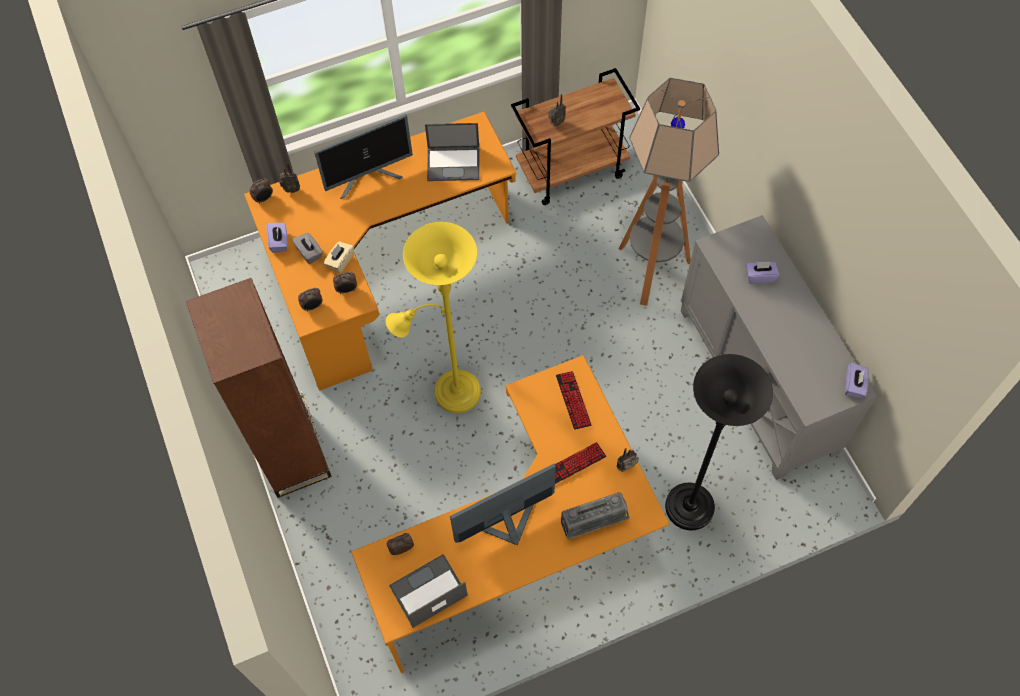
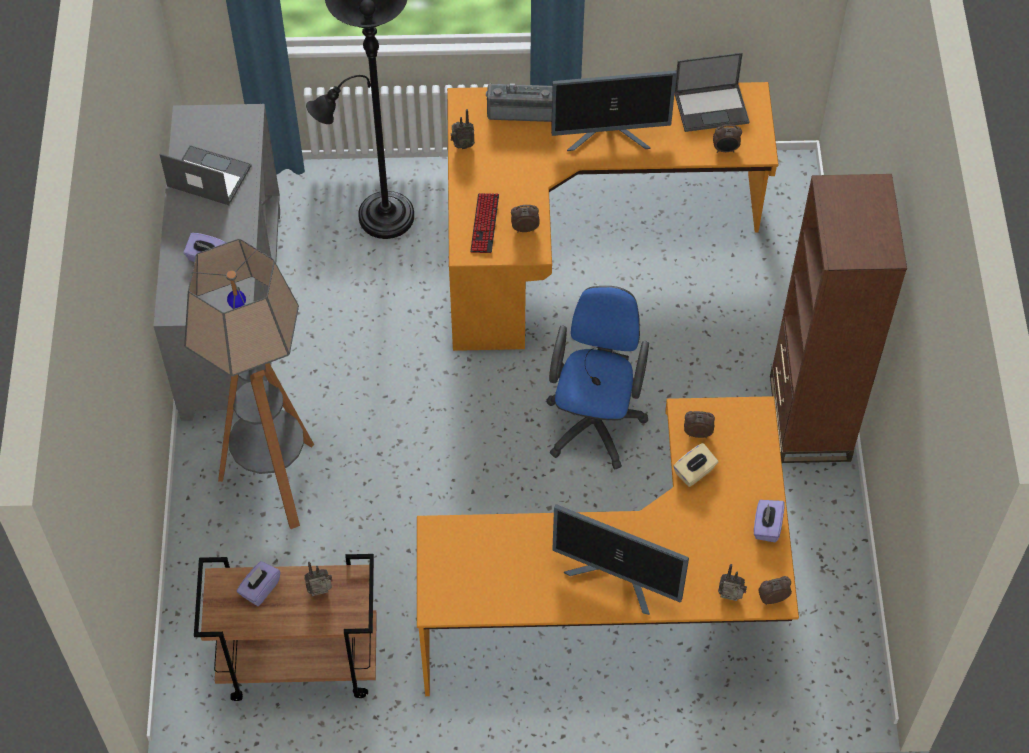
camera: 160 degrees left, 5 degrees down
(309, 253) = (731, 498): grey tissue box -> none
(313, 306) = (746, 427): alarm clock -> alarm clock (524, 228)
(369, 177) = (617, 579): monitor -> monitor turned 150 degrees counterclockwise
(451, 393) = (595, 419): yellow floor lamp -> blue office chair
(454, 163) = (493, 558): laptop -> laptop (208, 176)
(574, 464) = (515, 165): keyboard -> none
(854, 385) = (188, 121): purple tissue box -> purple tissue box (260, 589)

